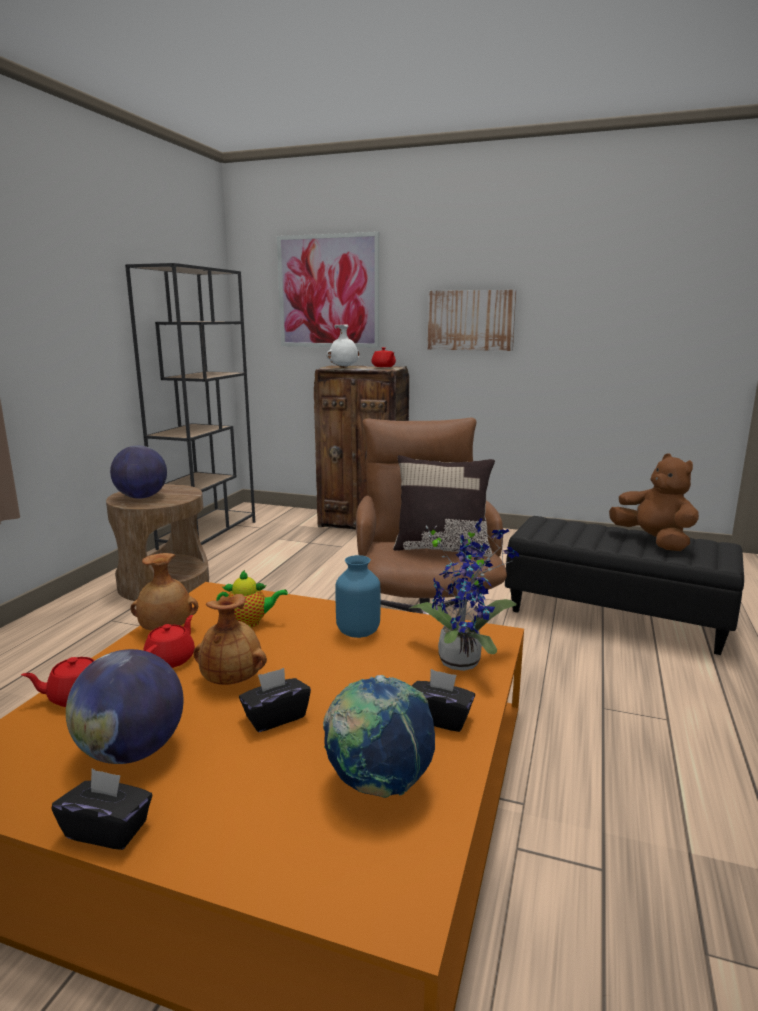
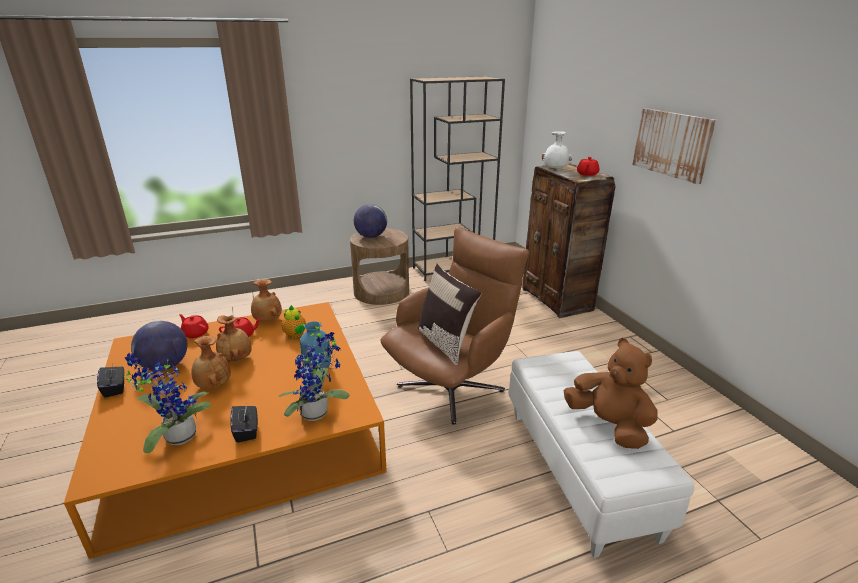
camera: 50 degrees right, 10 degrees up
(275, 717) = (213, 385): black tissue box -> brown vase
(328, 291) = (579, 97): picture -> none
(378, 784) = (177, 436): globe -> potted plant
(615, 617) = (580, 471): black ottoman -> white ottoman
(653, 541) = (608, 425): brown plush toy -> brown plush toy turned 60 degrees counterclockwise

